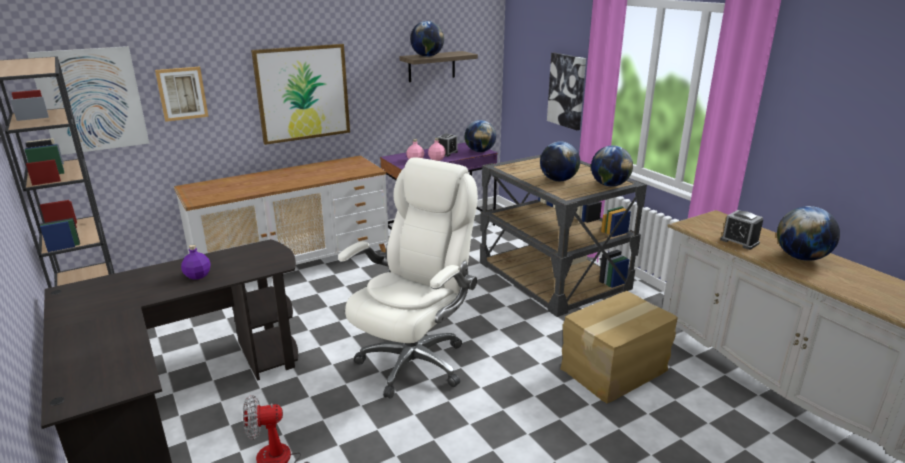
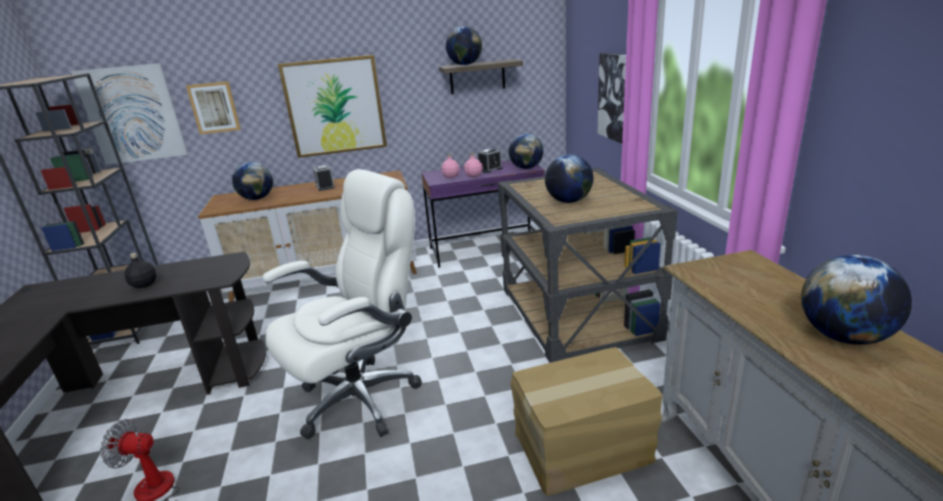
camera: 20 degrees right, 0 degrees up
(197, 276) = (143, 284): purple bottle -> black bottle
(609, 185) = (626, 209): globe -> globe (257, 198)
(739, 241) = (753, 300): alarm clock -> alarm clock (325, 186)

